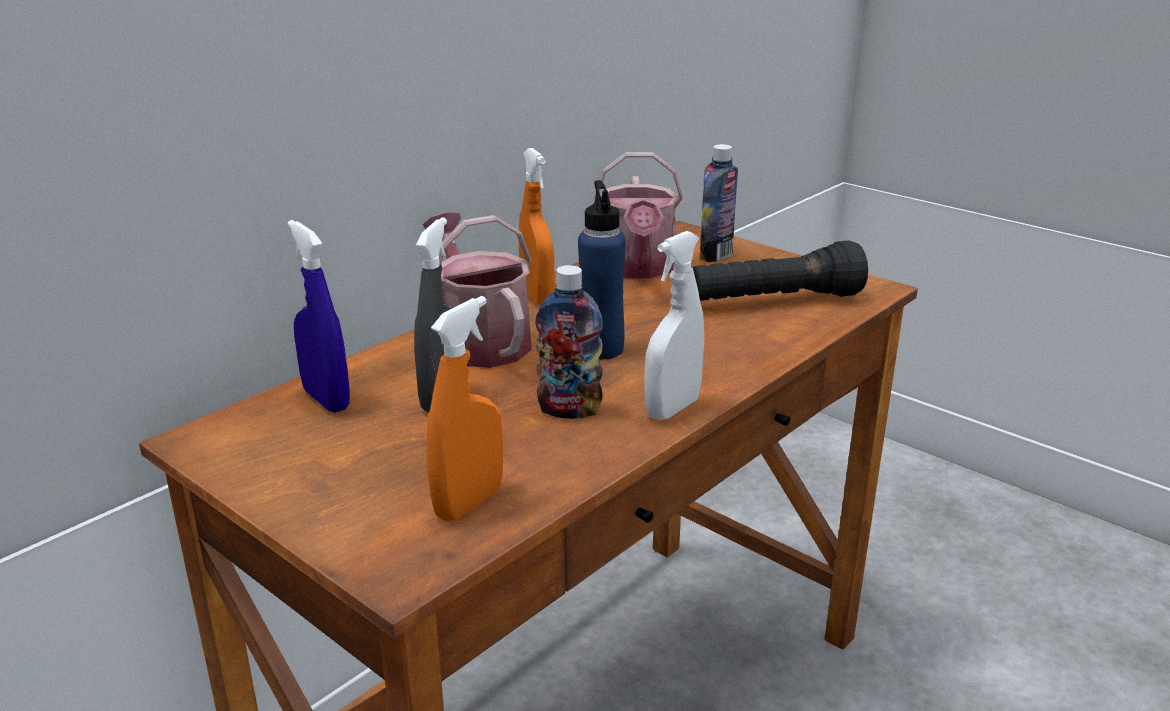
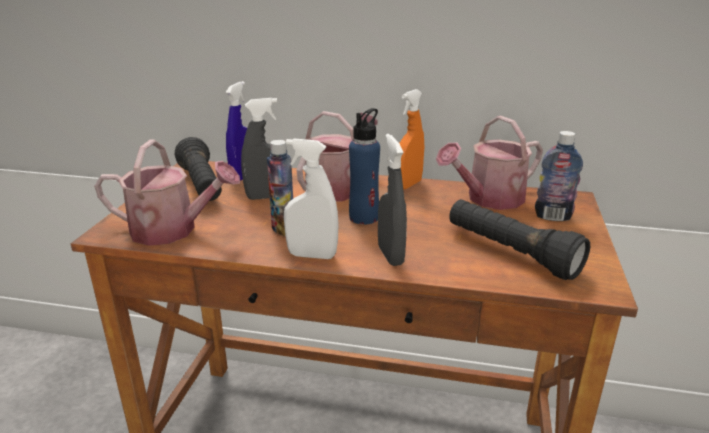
camera: 60 degrees right, 0 degrees up
(313, 444) = (201, 185): none -> black flashlight
(469, 503) = (172, 230): orange spray bottle -> watering can
(720, 361) = (390, 255): none -> grey spray bottle

